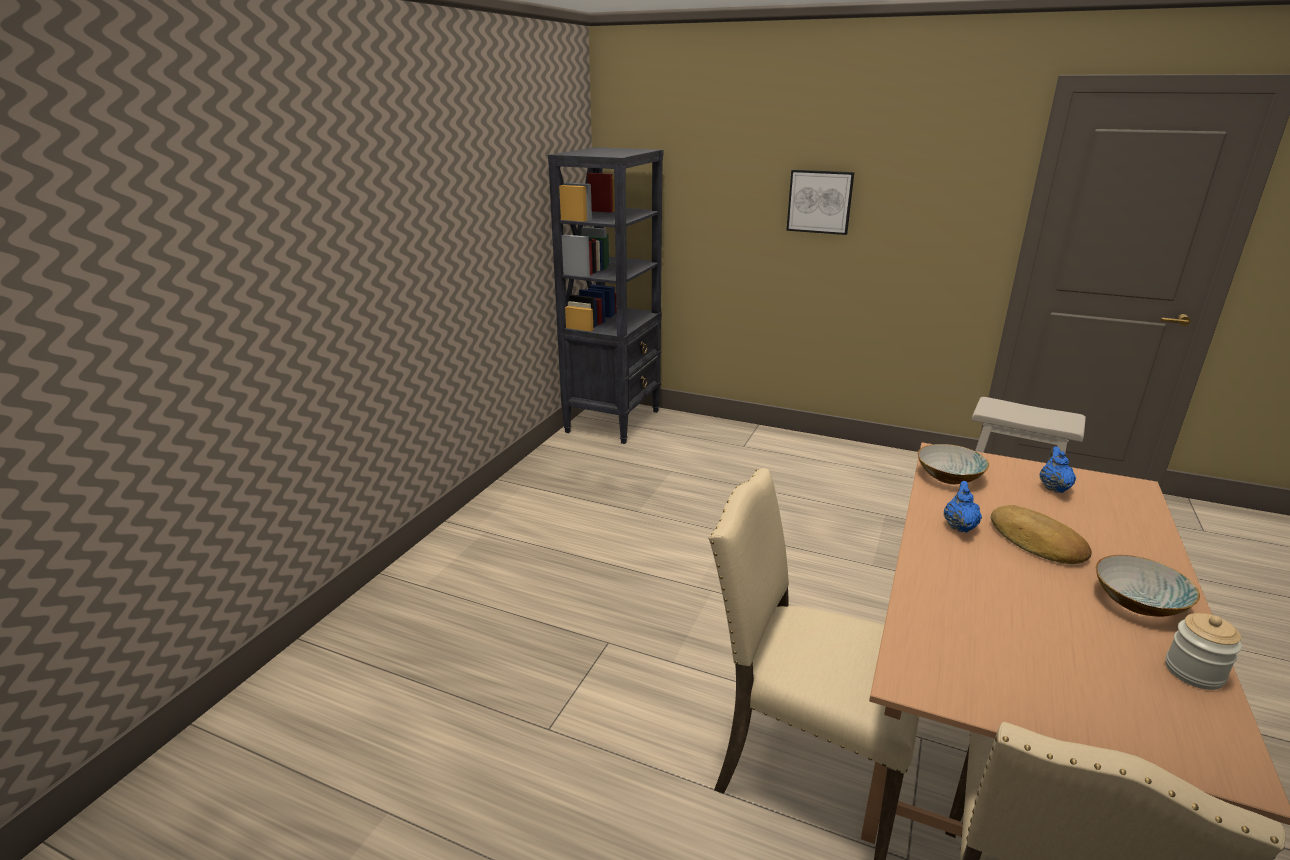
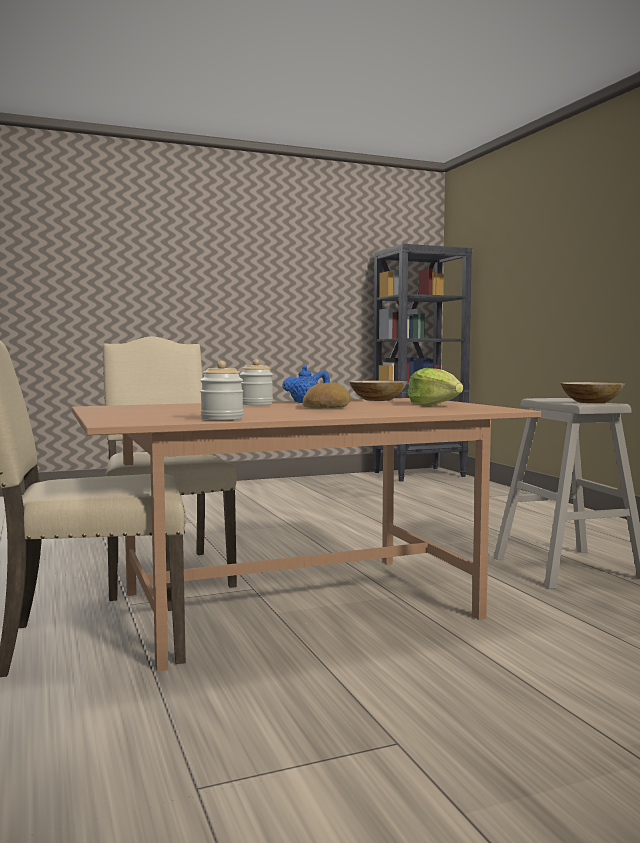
camera: 45 degrees right, 20 degrees down
(820, 201) = (565, 269): picture -> none
(960, 561) = (256, 404): none -> jar
(1053, 487) = (434, 405): blue teapot -> lettuce
(1138, 603) = (292, 413): bowl -> bowl (590, 402)

